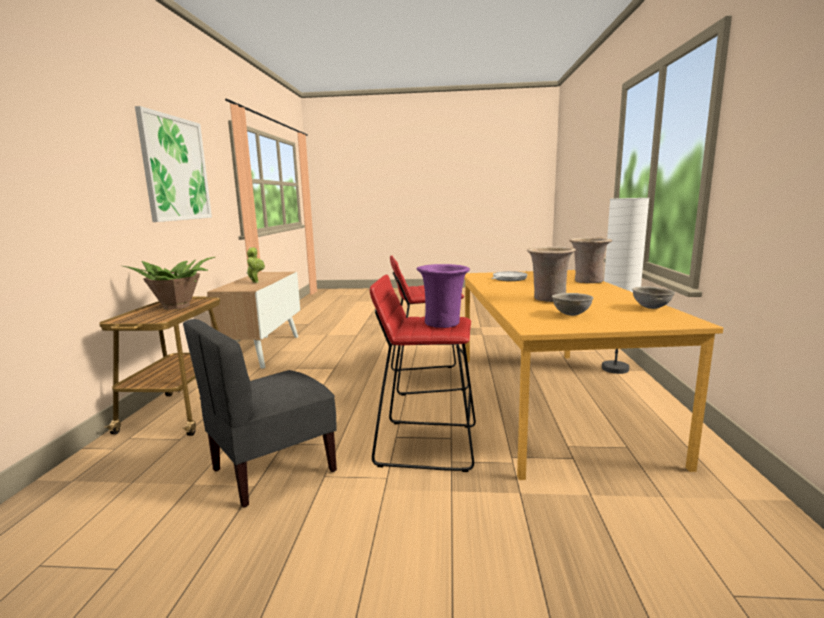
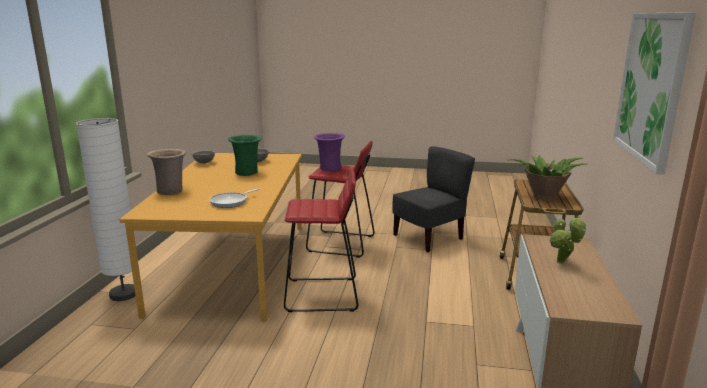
camera: 175 degrees left, 5 degrees up
(548, 299) = (247, 173): beige vase -> green vase

